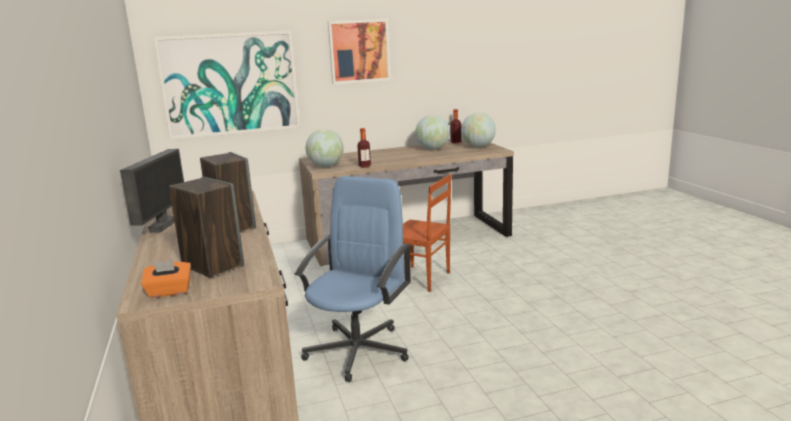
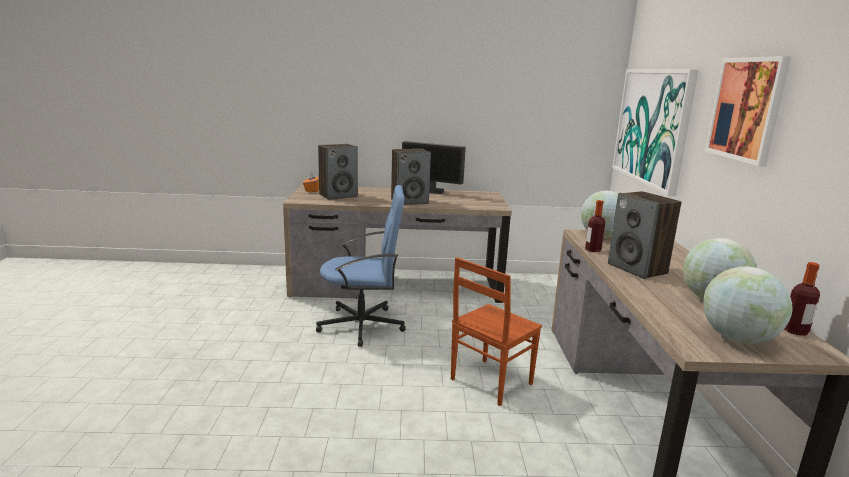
camera: 105 degrees right, 0 degrees up
(359, 350) = (363, 325): blue office chair -> blue office chair turned 45 degrees counterclockwise
(396, 158) = (638, 269): none -> speaker

